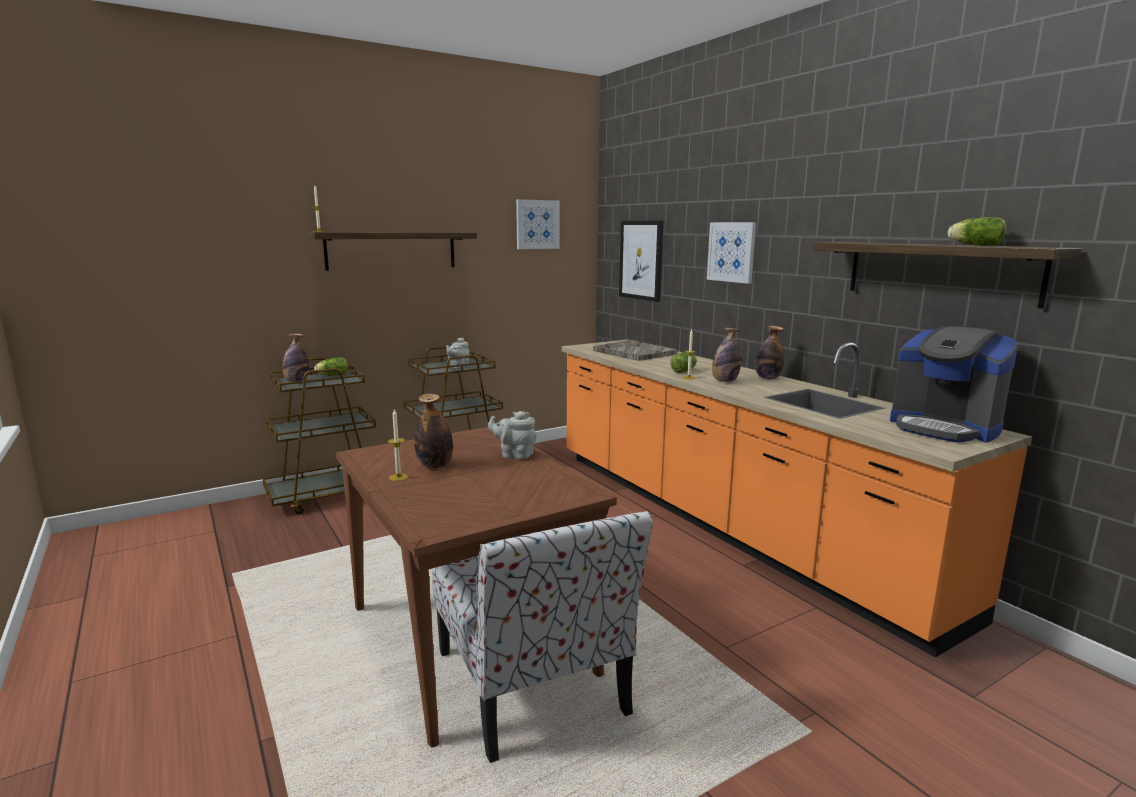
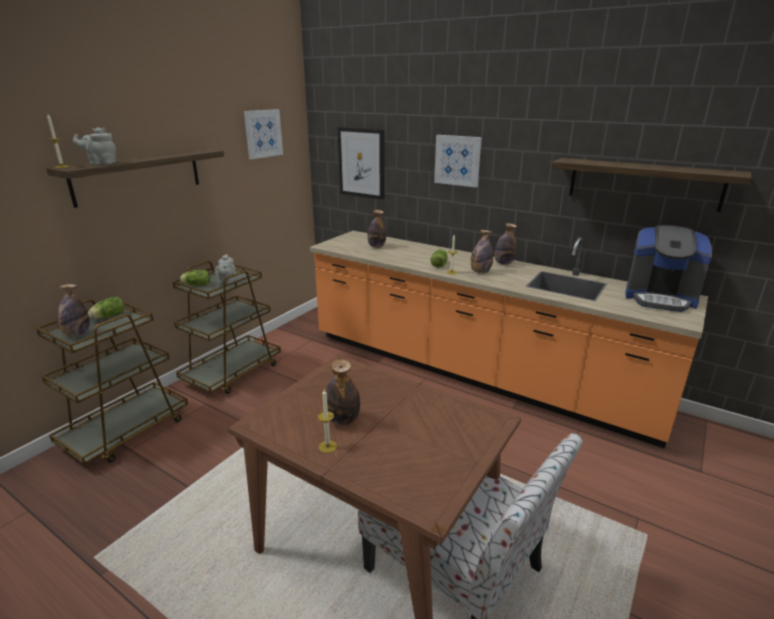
camera: 25 degrees left, 10 degrees up
(514, 455) = (395, 388): grey teapot -> grey teapot (101, 163)
(634, 352) = (376, 246): grey tray -> bottle
(973, 245) = (681, 169): lettuce -> lettuce (196, 285)

